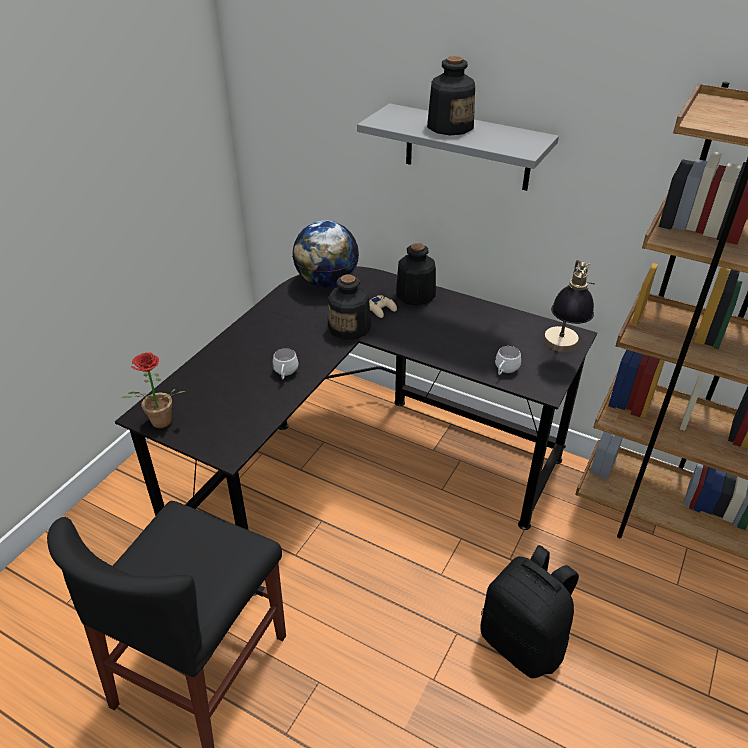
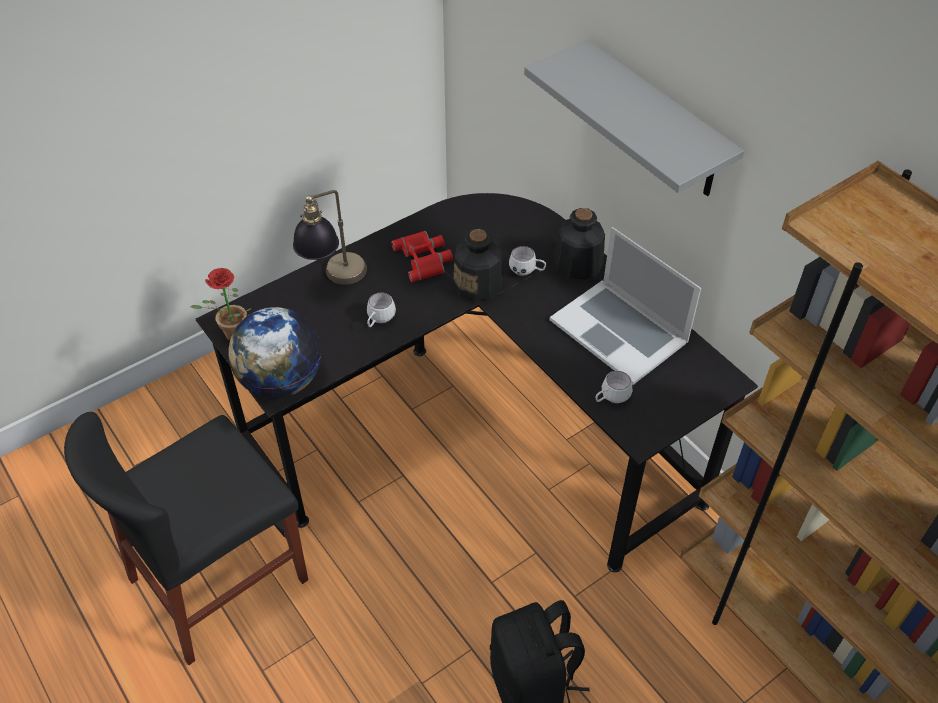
camera: 25 degrees right, 10 degrees up
(294, 323) = (424, 258): none -> red binoculars
(326, 282) = (489, 215): globe -> globe (280, 381)
(381, 309) = (527, 271): beige game controller -> white mug
(450, 126) = (625, 100): bottle -> none
(477, 327) = (619, 330): none -> laptop
(561, 350) = (695, 394): table lamp -> table lamp (334, 280)

